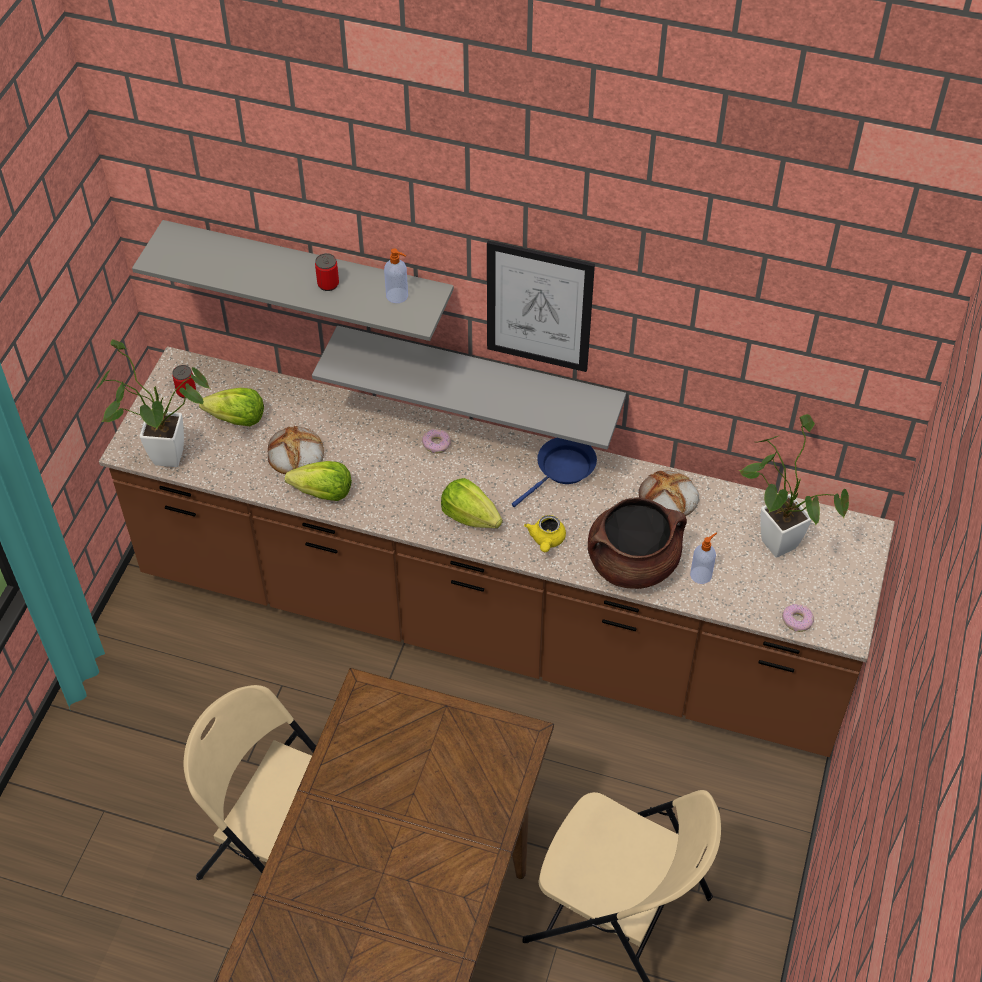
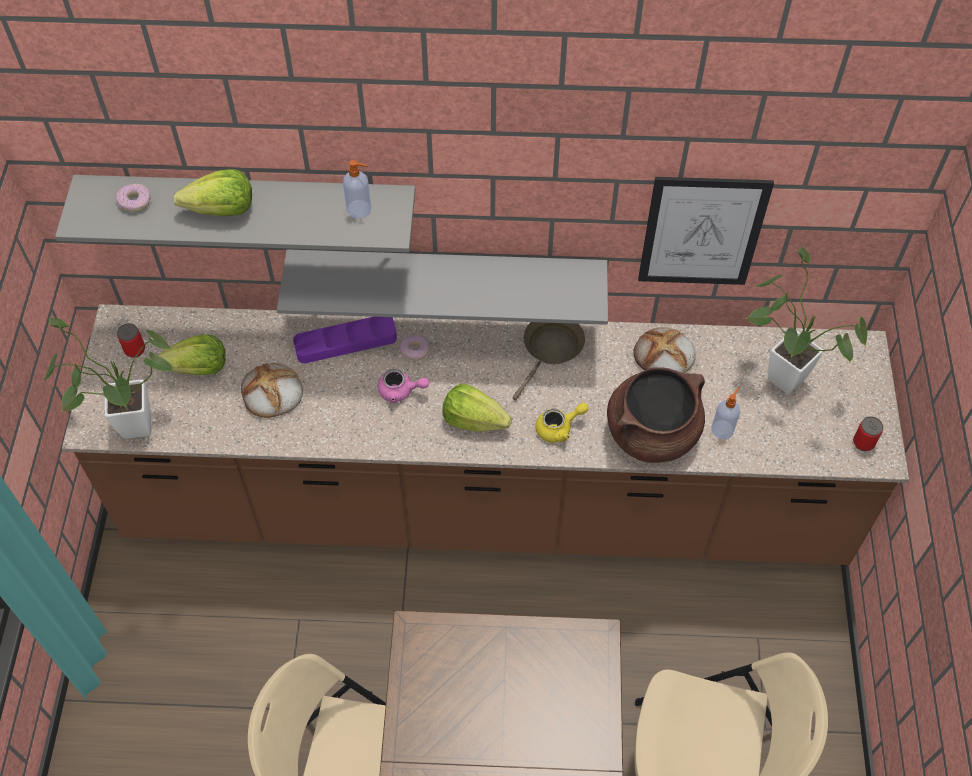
camera: 15 degrees left, 5 degrees up
(323, 493) = (314, 429): lettuce -> lettuce (221, 210)
(328, 284) = (280, 211): can -> can (863, 442)
(375, 424) = (346, 342): none -> purple tray
(411, 477) = (400, 391): none -> pink teapot
(539, 307) = (511, 191): picture -> picture (702, 232)
(546, 540) = (559, 428): yellow teapot -> yellow teapot turned 105 degrees counterclockwise
(562, 470) = (550, 350): blue frying pan -> brown frying pan
(797, 620) = (830, 455): donut -> donut (135, 201)

